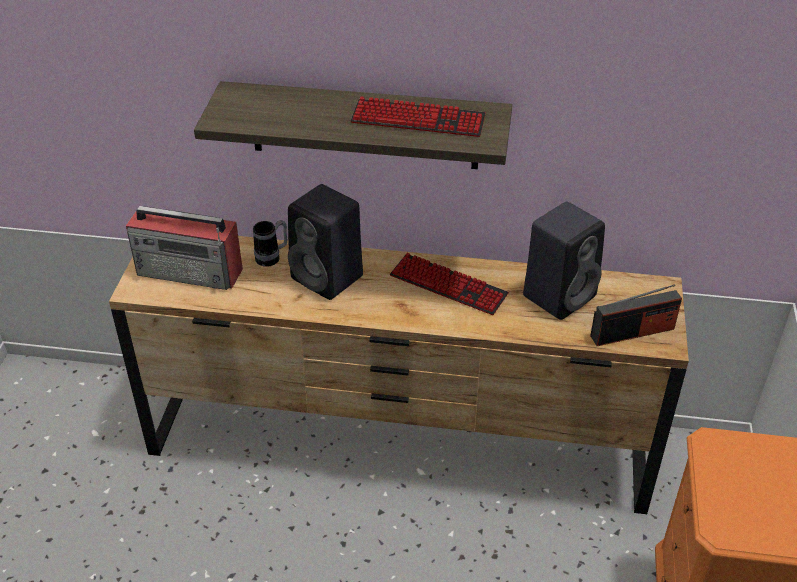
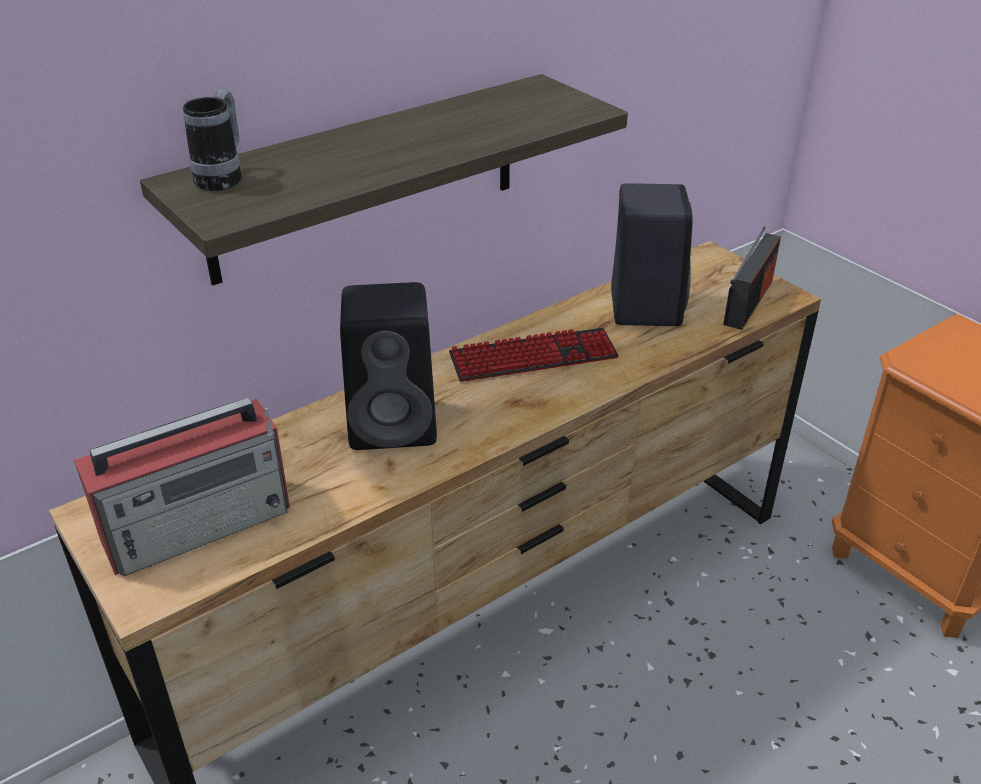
camera: 45 degrees left, 5 degrees down
(272, 258) = (292, 443): mug -> mug (223, 177)
(418, 120) = (479, 119): keyboard -> none

